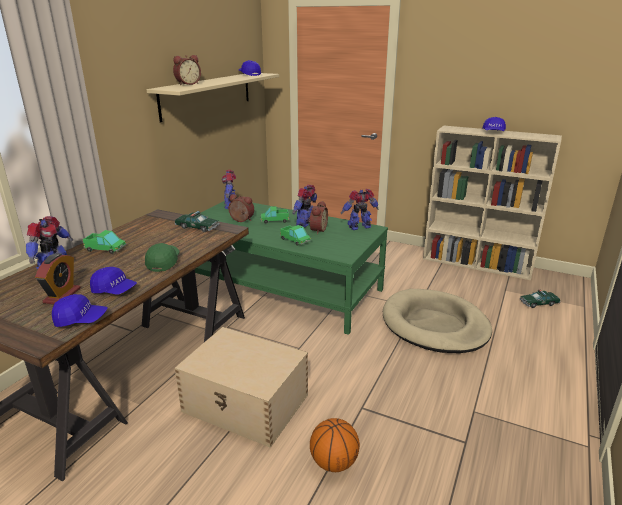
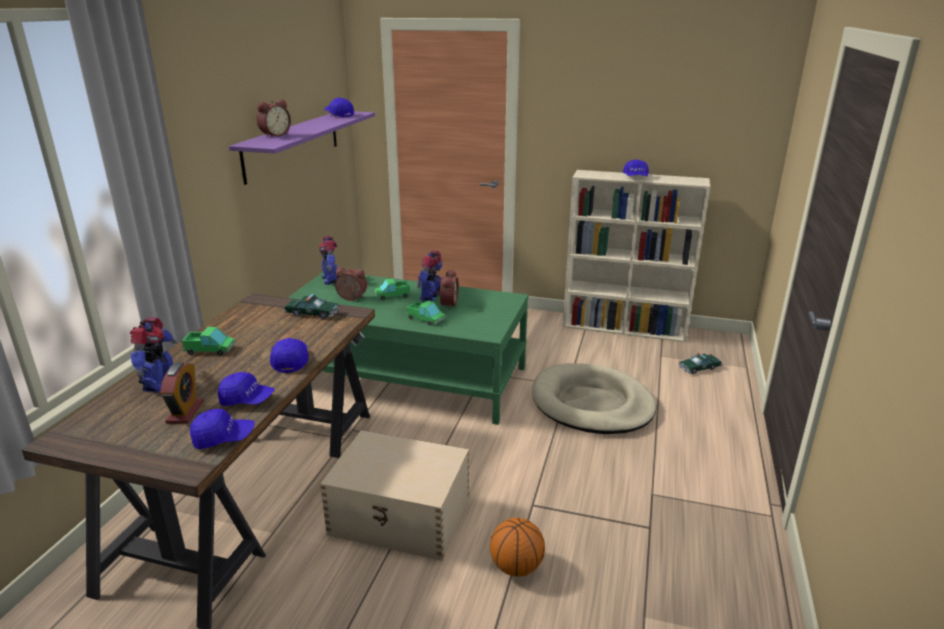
camera: 10 degrees left, 0 degrees up
(163, 262) = (291, 361): green cap -> blue cap
(207, 95) = (293, 144): beige shelf -> purple shelf
(360, 227) = (496, 297): toy robot -> none

